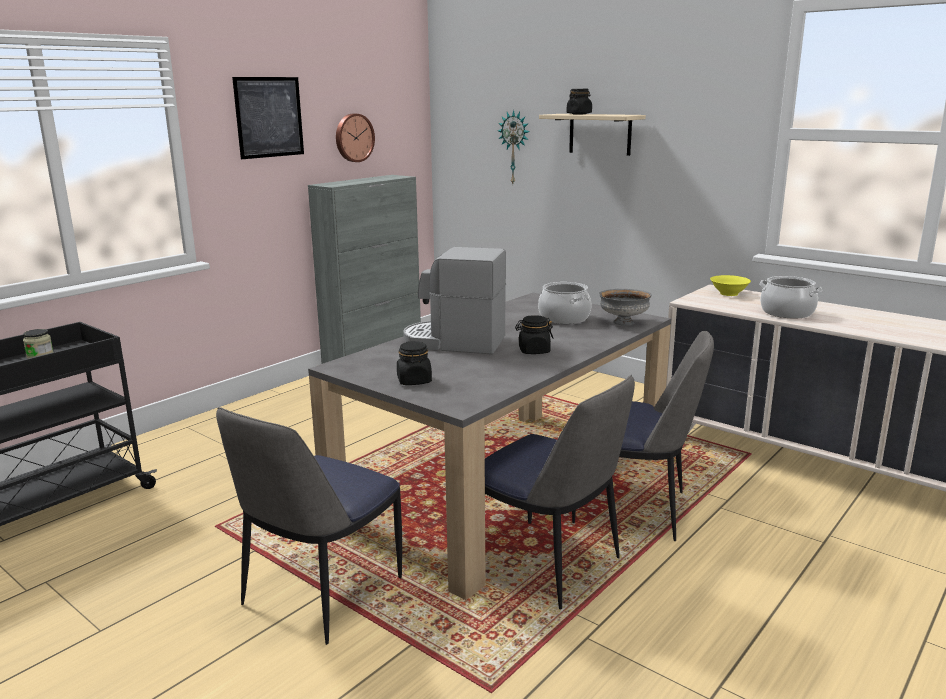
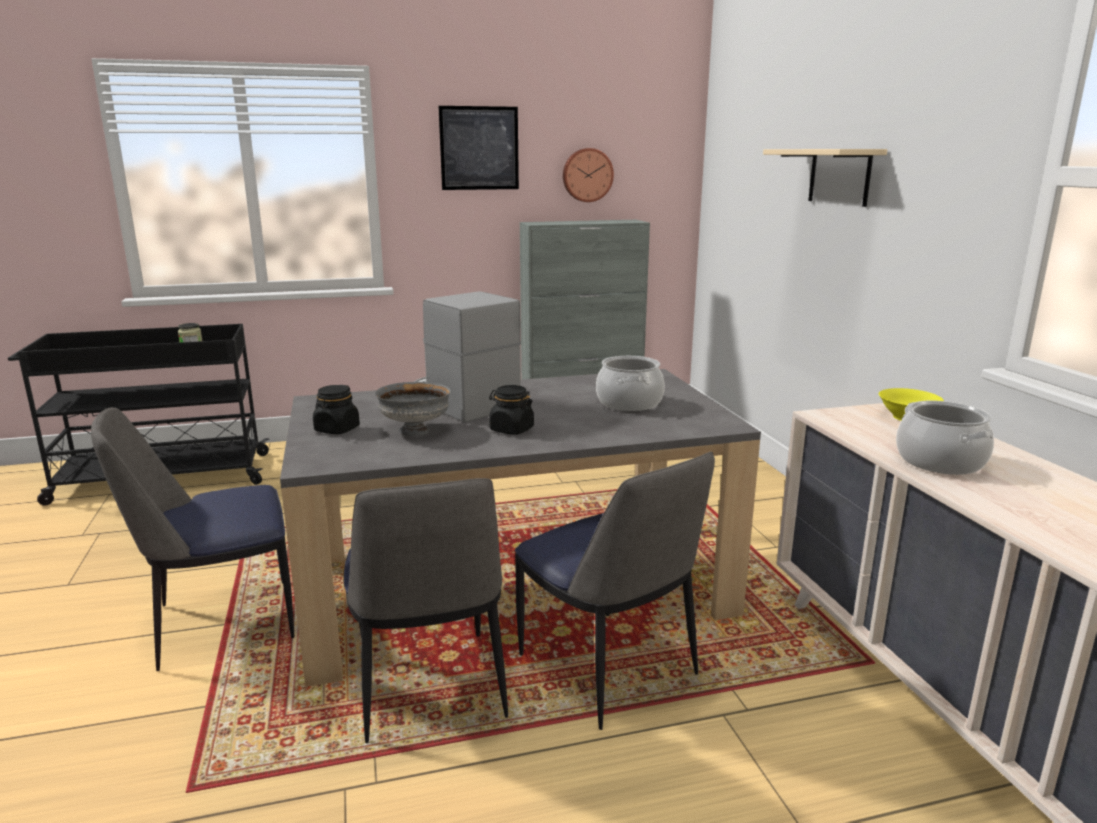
camera: 35 degrees right, 0 degrees up
(515, 147) = (763, 193): wall clock -> none
(579, 114) = (811, 148): black jar -> none
(623, 322) = (685, 423): grey bowl -> grey bowl (415, 430)

